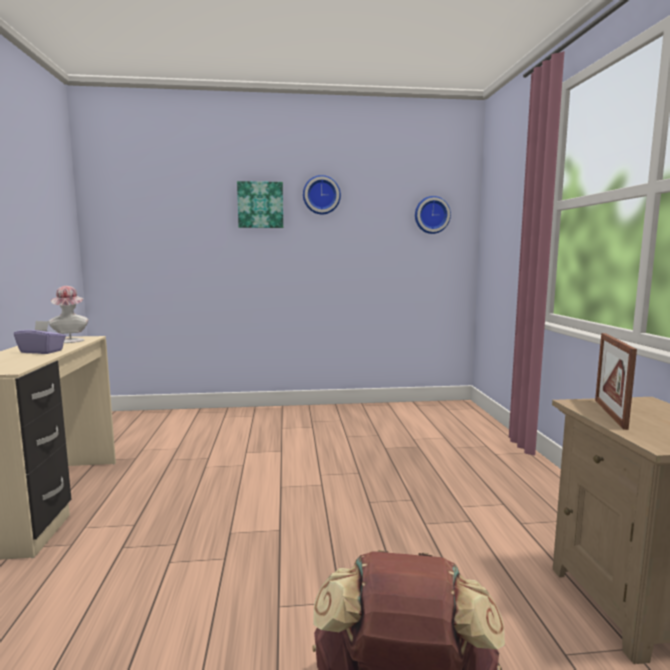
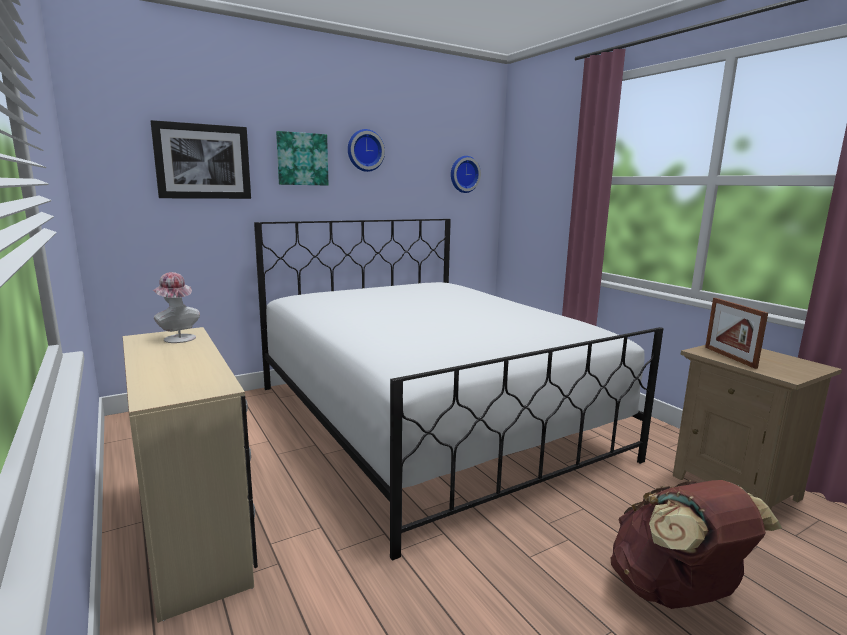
camera: 25 degrees left, 5 degrees up
(42, 351) = (187, 358): purple tissue box -> none
(176, 209) = (203, 161): none -> picture
(328, 455) = (428, 420): none -> white bed

